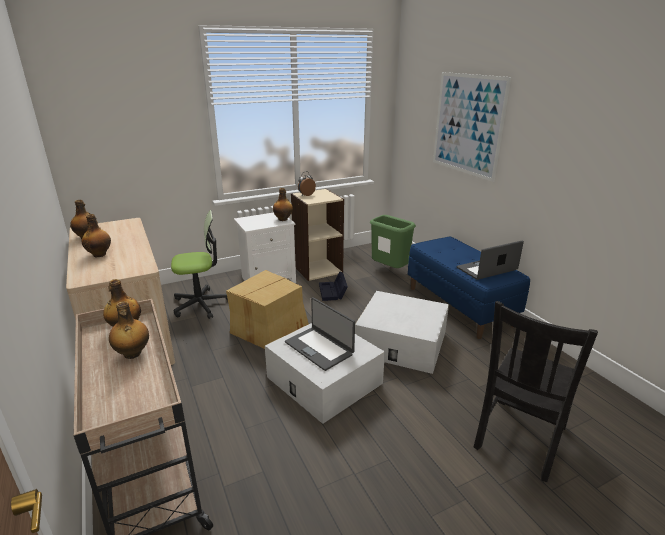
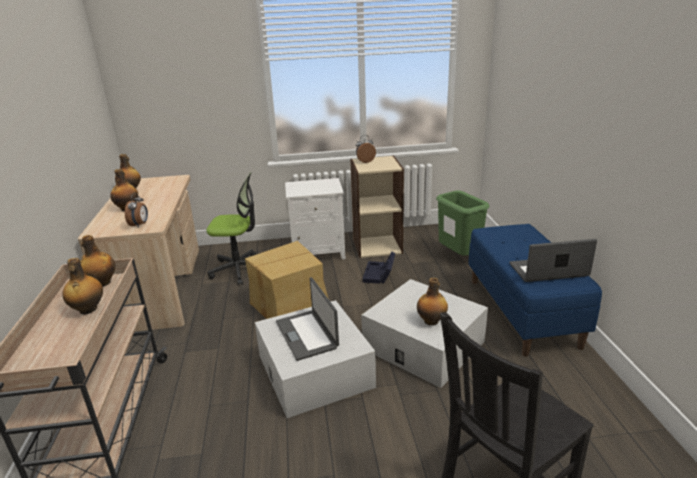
camera: 20 degrees right, 0 degrees up
(127, 268) = (140, 225): none -> alarm clock
(283, 219) = (334, 187): bottle -> bottle (431, 321)
(467, 124) = (552, 85): picture -> none

